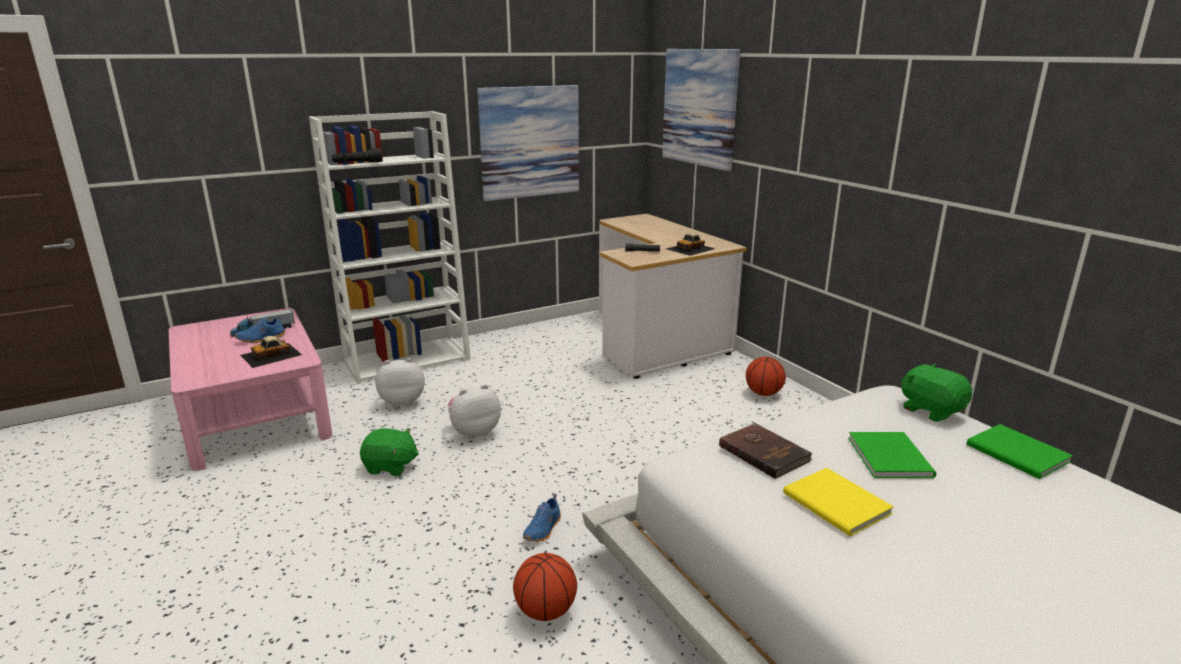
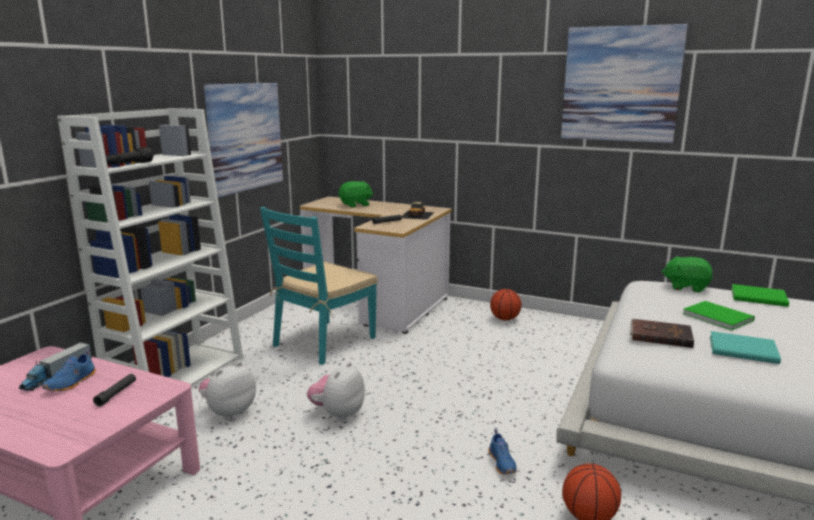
camera: 35 degrees left, 5 degrees down
(271, 355) = (116, 394): toy car -> black flashlight
(390, 466) = (304, 469): green plush toy -> green plush toy (356, 205)
(551, 365) = (324, 342): none -> turquoise chair
(699, 107) = (385, 99): picture -> picture (620, 84)
(837, 505) = (745, 350): yellow book -> turquoise book

